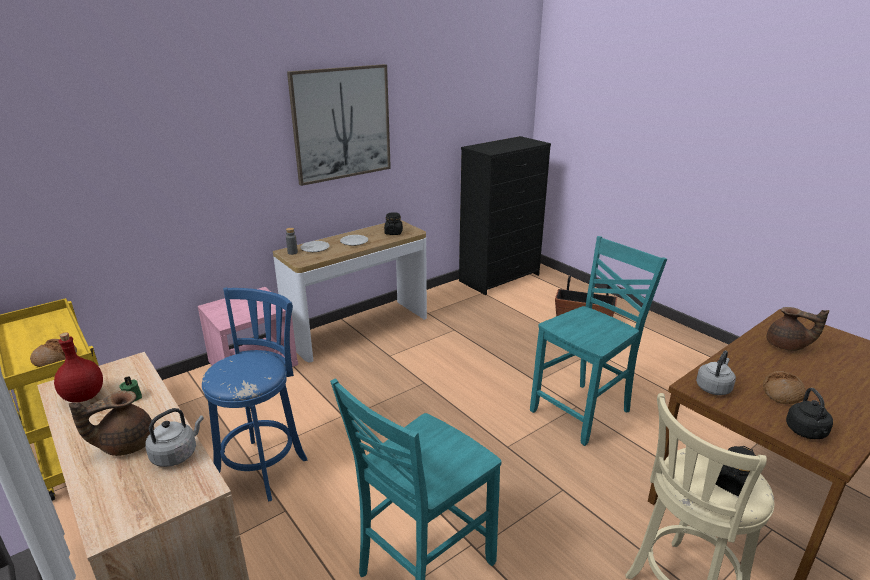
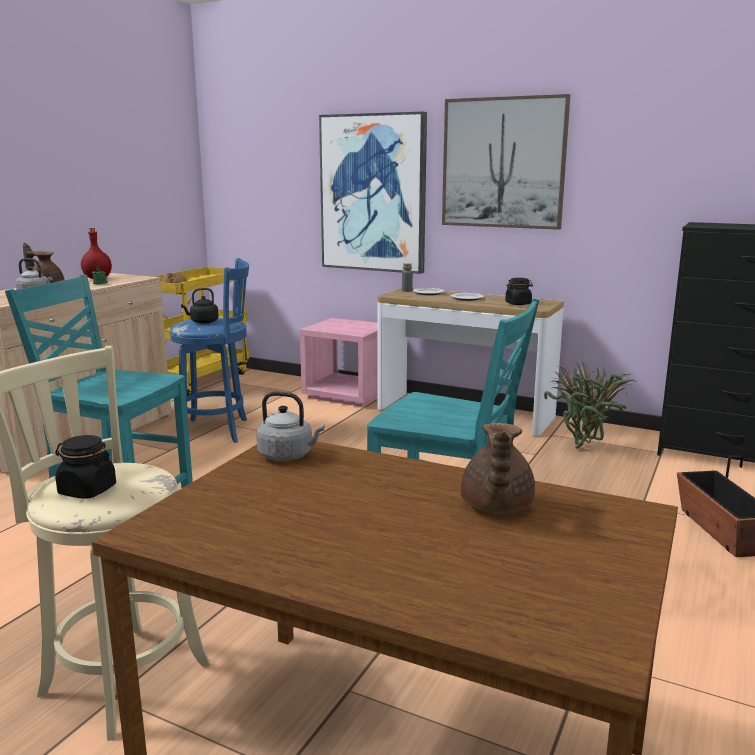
camera: 65 degrees right, 10 degrees down
(223, 170) = (373, 193): none -> picture
(457, 310) = (586, 447): none -> potted plant
(782, 393) = (308, 499): bread -> none
(806, 432) = (197, 513): black kettle -> black kettle (203, 322)

